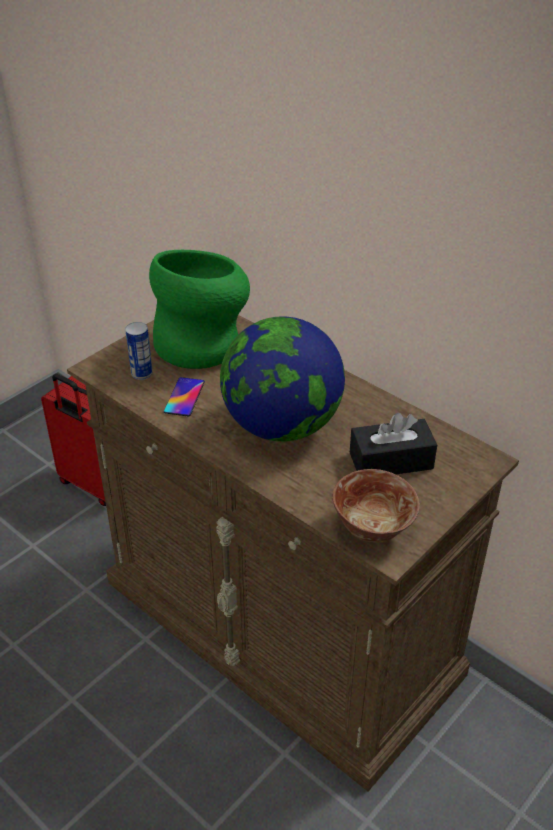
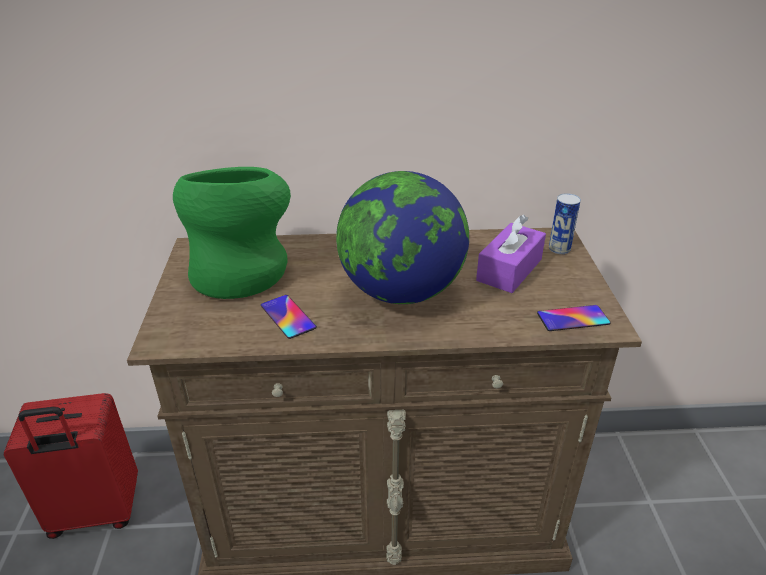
camera: 45 degrees left, 5 degrees down
(141, 374) = (217, 321): can -> can (559, 249)
(372, 528) = (573, 318): bowl -> phone
(391, 461) = (509, 270): black tissue box -> purple tissue box

